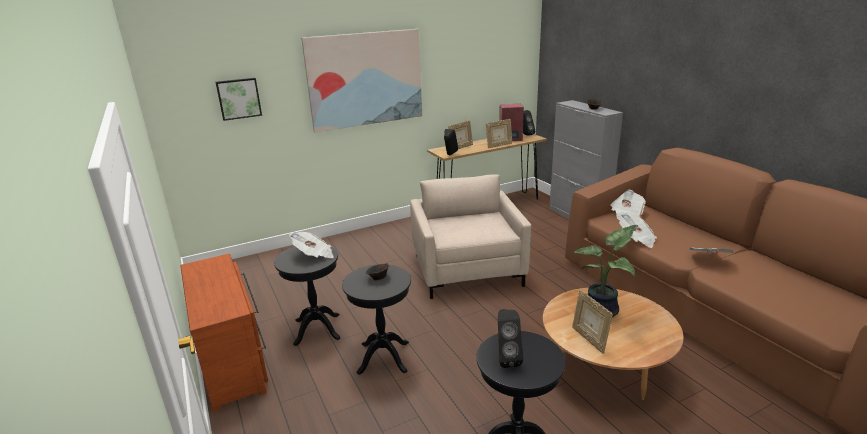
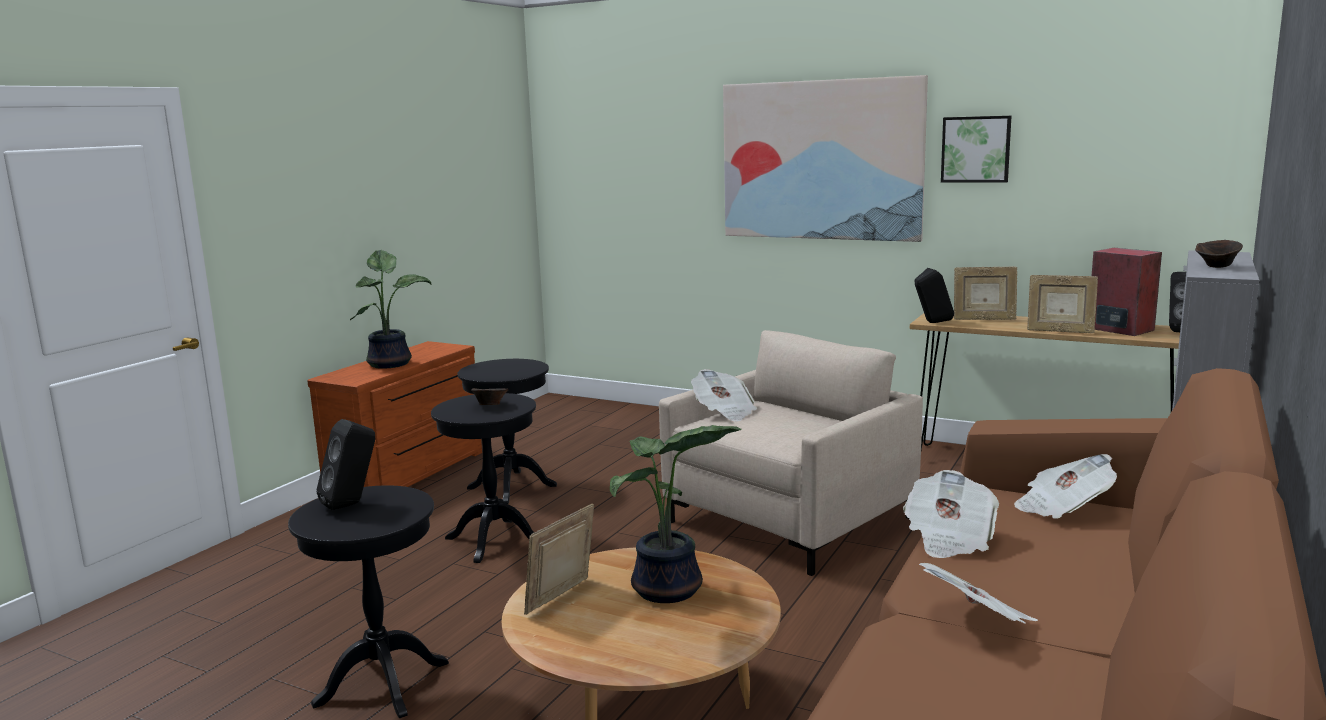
camera: 55 degrees right, 10 degrees down
(215, 288) = (392, 363): none -> potted plant
(239, 98) = (635, 168): picture -> picture (976, 149)
(314, 255) = (512, 370): newspaper -> newspaper (724, 412)

